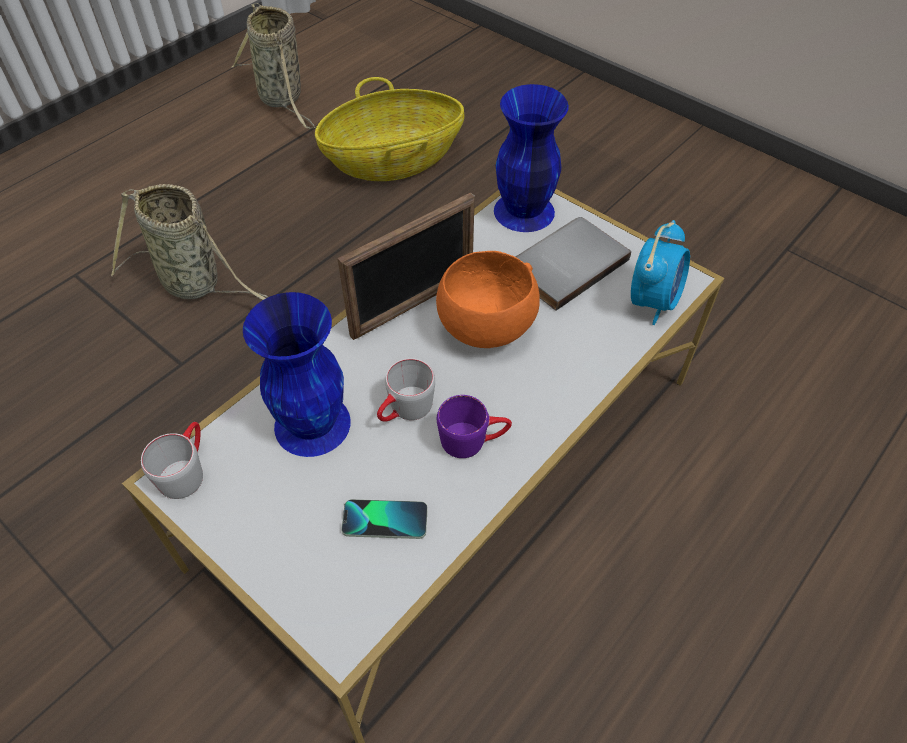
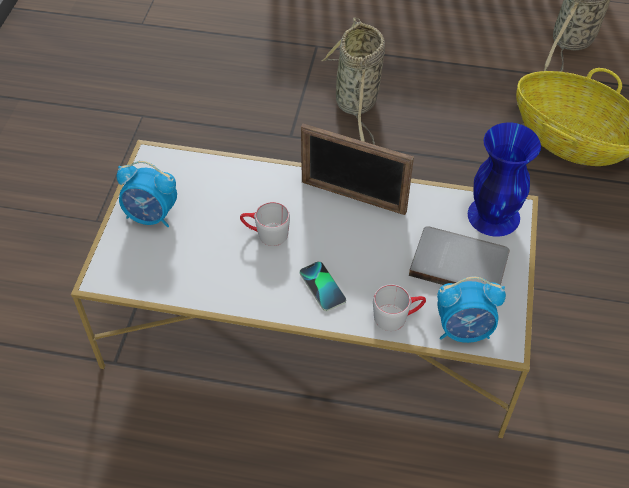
camera: 60 degrees right, 0 degrees up
(186, 470) = (161, 159): grey mug -> grey mug (397, 316)
(277, 525) = (151, 216): none -> alarm clock
(314, 423) = (227, 196): blue vase -> none
(385, 520) = (184, 261): phone -> phone (322, 287)
(473, 440) = (267, 277): purple mug -> none
(484, 329) = (361, 243): orange bowl -> none

